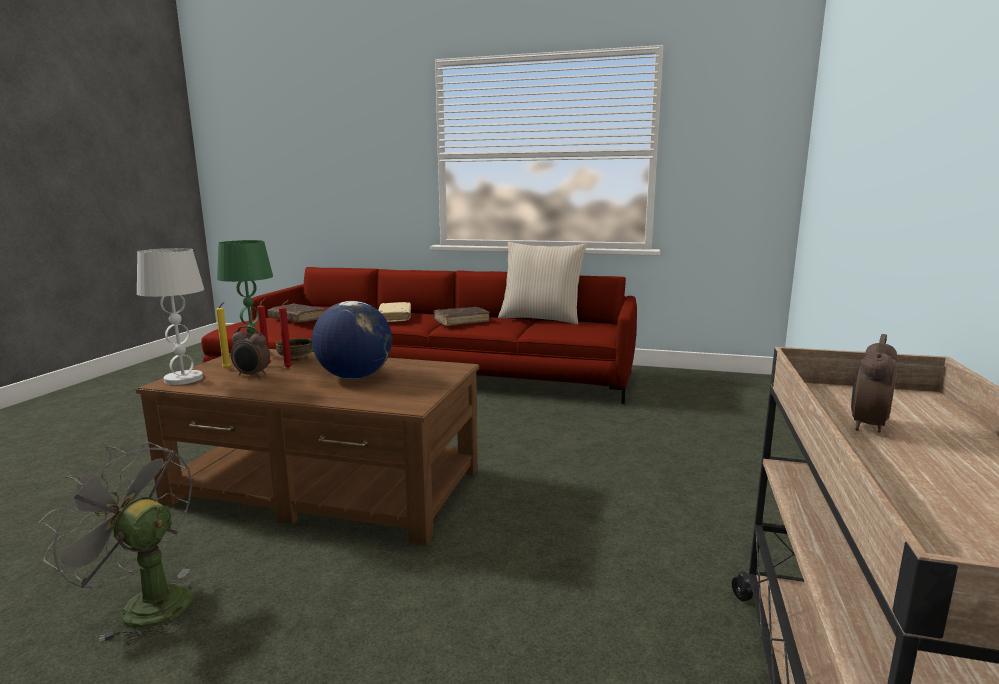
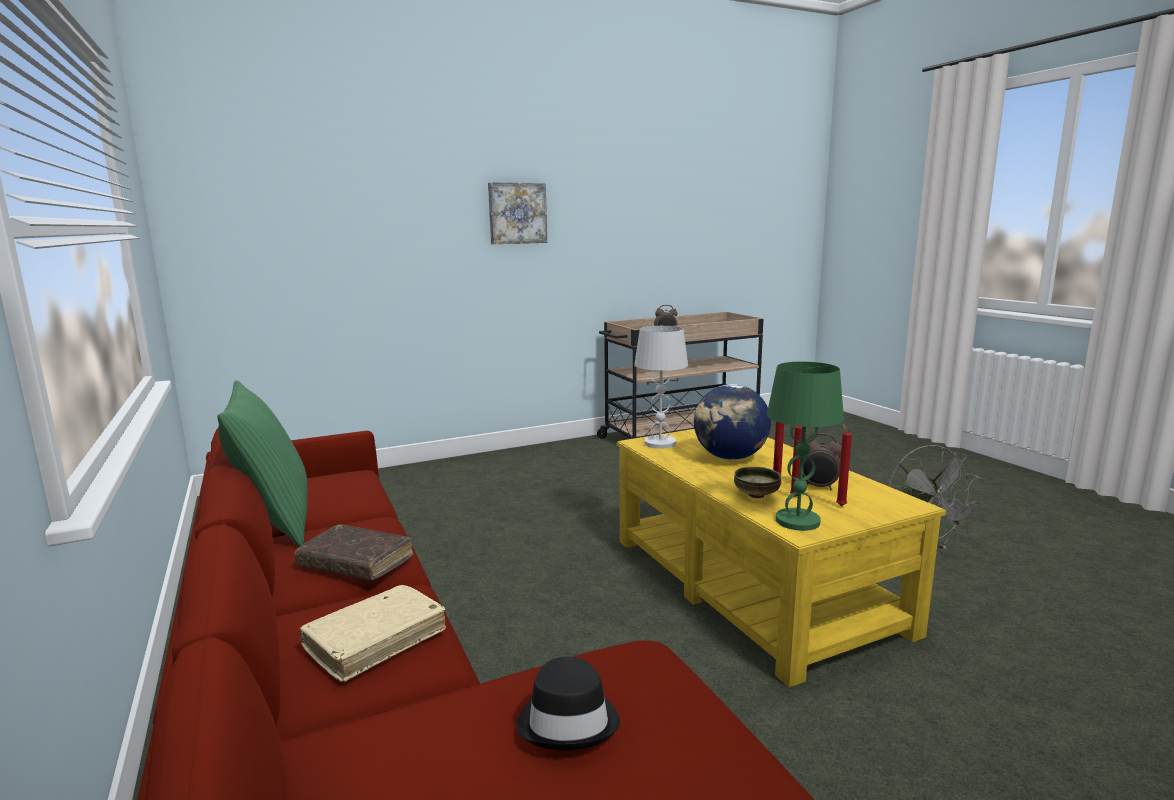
camera: 130 degrees left, 0 degrees up
(183, 379) = (893, 504): white table lamp -> white table lamp (660, 443)
(228, 369) = (840, 505): yellow candle -> red candle
(252, 375) = (818, 487): alarm clock -> alarm clock turned 135 degrees clockwise
(297, 319) = (569, 721): brown book -> black hat
(327, 486) = (752, 582): brown coffee table -> yellow coffee table
(541, 319) = (275, 522): beige pillow -> green pillow
(947, 92) = (517, 213): none -> picture

